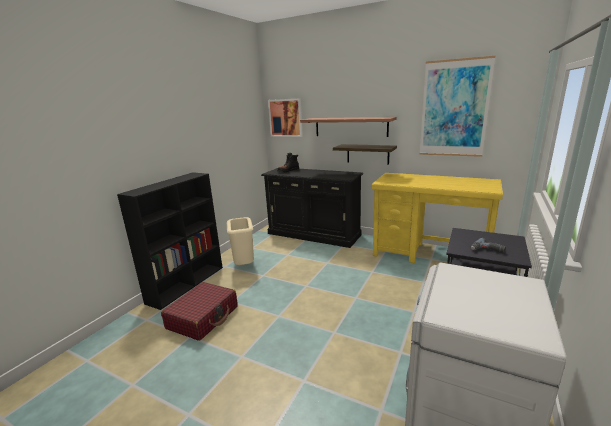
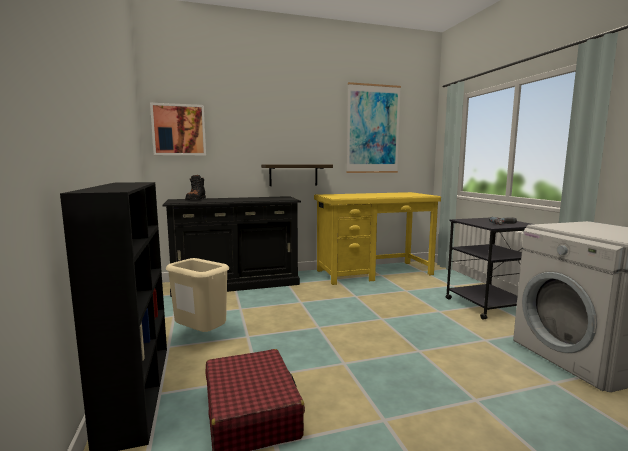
camera: 45 degrees left, 10 degrees down
(350, 127) = (272, 144): shelf -> none

